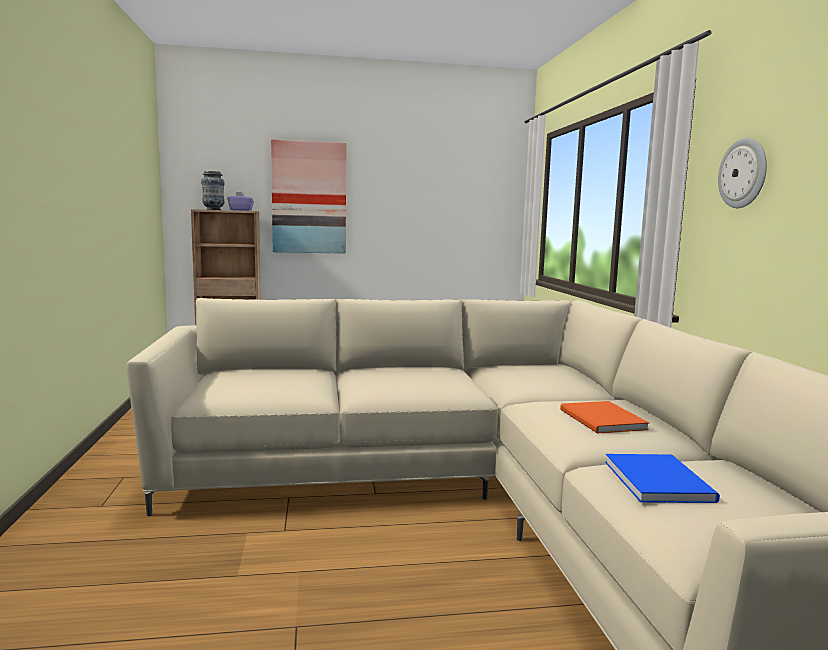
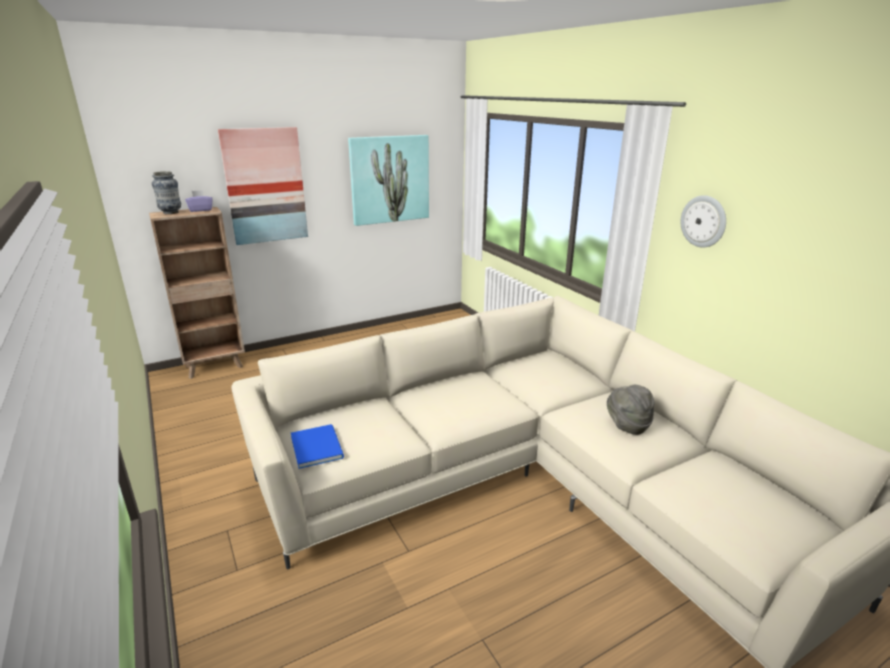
camera: 20 degrees left, 15 degrees up
(440, 204) = (389, 179): none -> picture
(602, 420) = (627, 425): orange book -> grey hat
(658, 479) = (701, 489): blue book -> blue book (318, 446)

